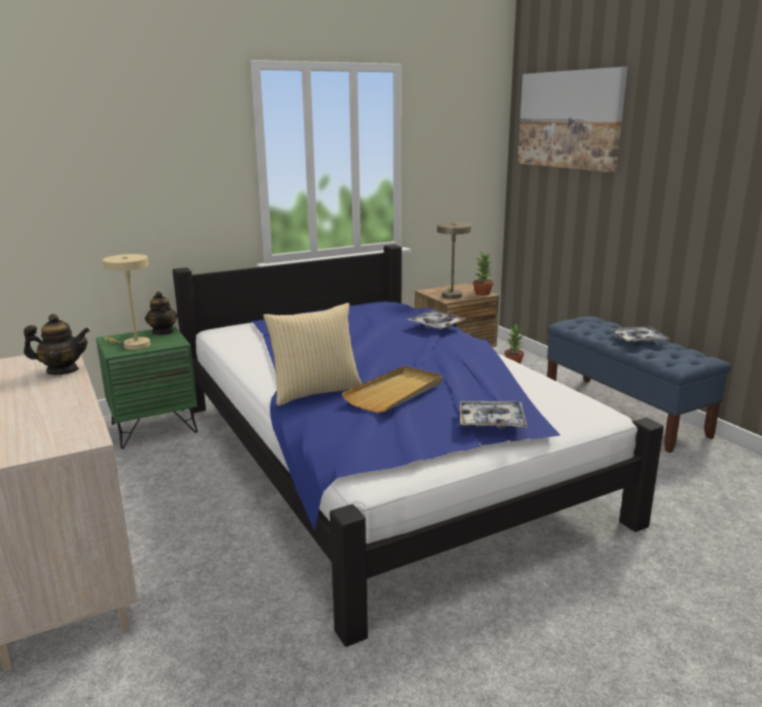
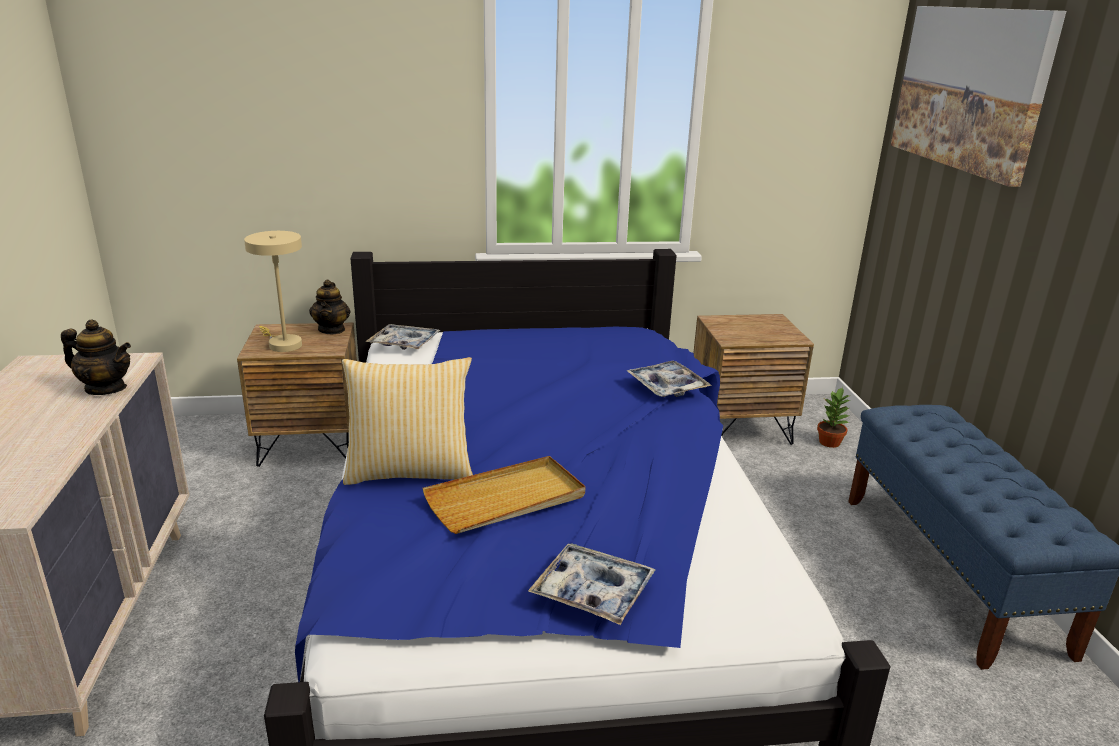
camera: 20 degrees right, 5 degrees up
(154, 428) = (310, 444): green nightstand -> brown nightstand
(451, 295) = (742, 332): beige table lamp -> none
(482, 293) = (790, 337): potted plant -> none
(638, 339) = (988, 470): tray -> tray (404, 343)

